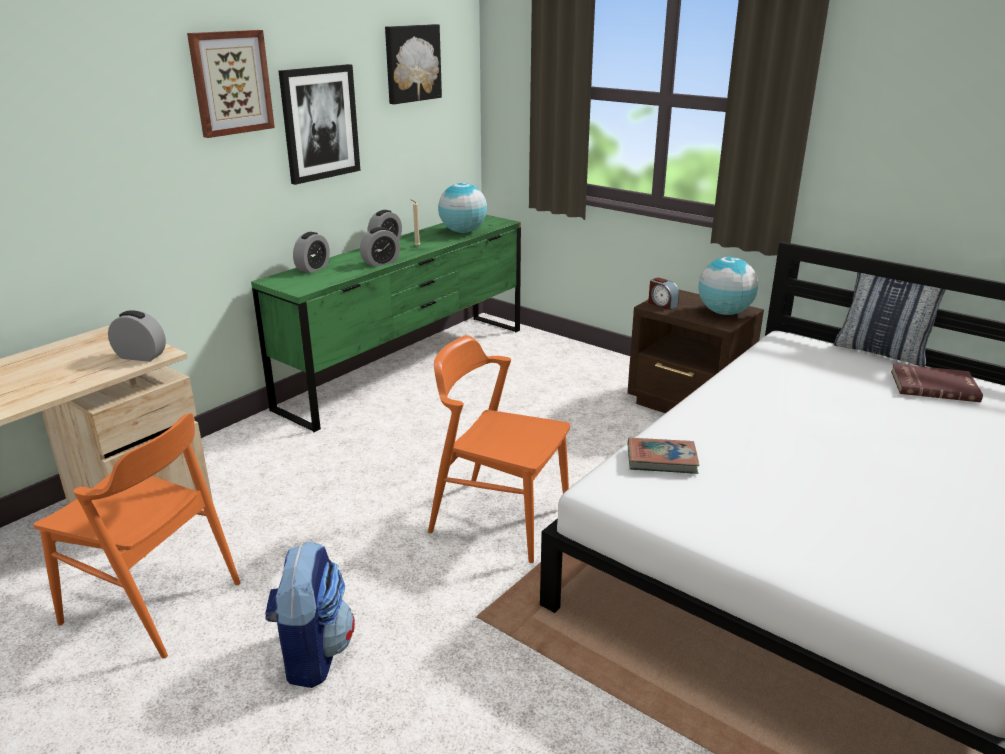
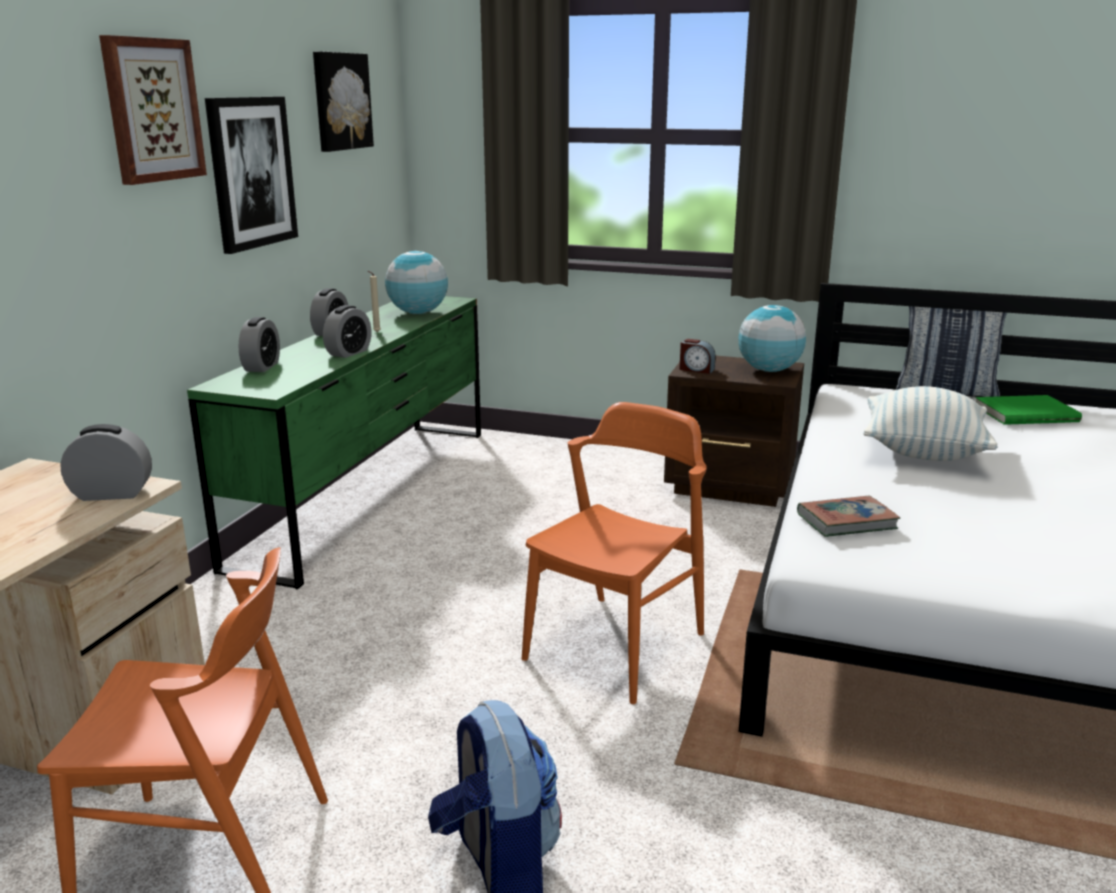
camera: 20 degrees left, 5 degrees down
(499, 519) = (616, 646): orange chair -> orange chair turned 120 degrees clockwise
(794, 408) = (923, 452): none -> pillow
(933, 385) = (1024, 413): red book -> green book

